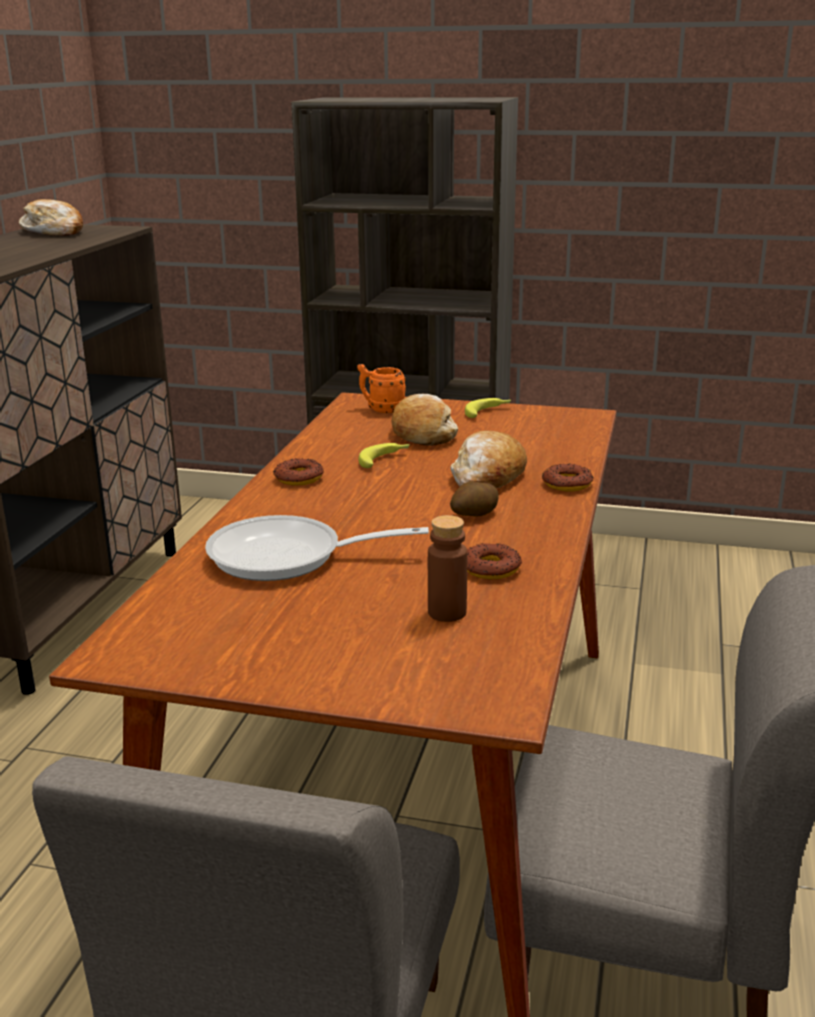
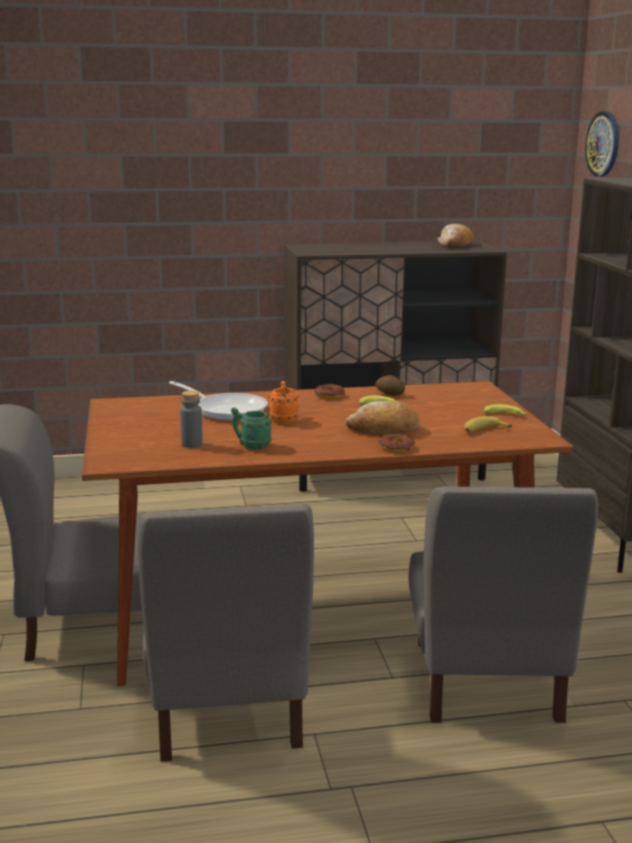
camera: 65 degrees right, 5 degrees down
(174, 62) = (603, 144): none -> wall clock
(287, 557) = (226, 410): frying pan -> frying pan turned 150 degrees clockwise
(381, 409) = (470, 393): orange mug -> orange mug (283, 419)
(422, 433) = (439, 407): bread -> none
(447, 612) = (192, 444): brown bottle -> grey bottle
(474, 515) = (320, 434): potato -> potato (389, 394)
(490, 568) = (251, 446): donut -> green mug
(535, 432) = (483, 431): none -> banana
(655, 709) = (485, 680): none -> grey chair

